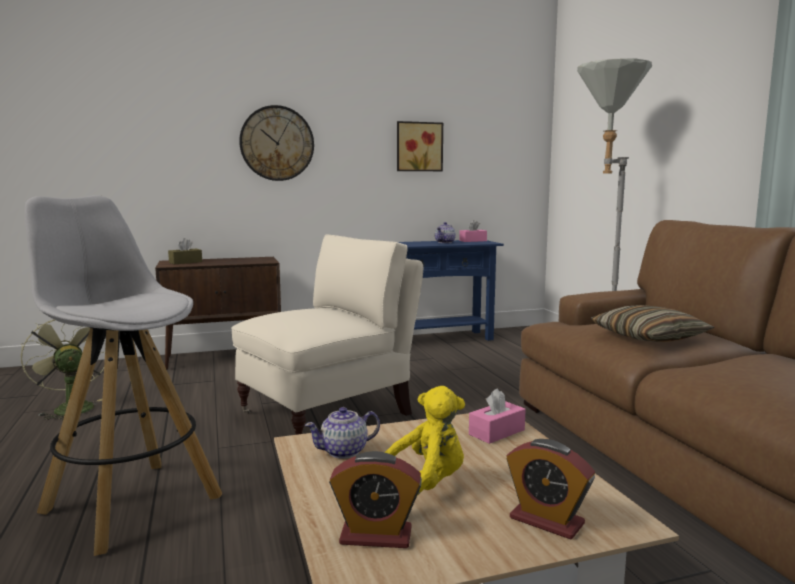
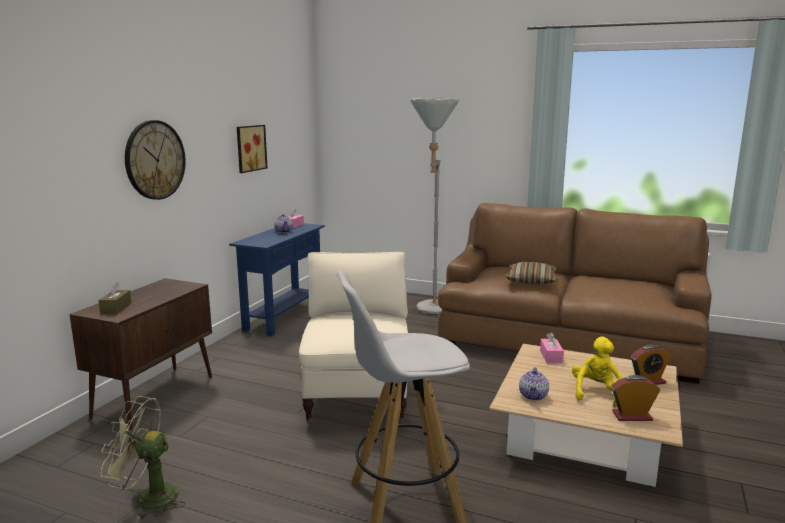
camera: 50 degrees left, 5 degrees up
(376, 536) = (632, 416): alarm clock -> alarm clock turned 135 degrees counterclockwise

